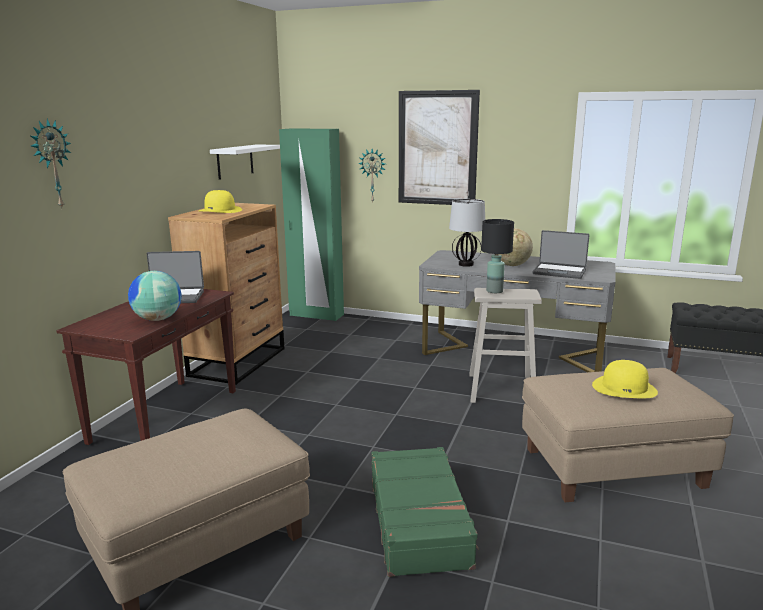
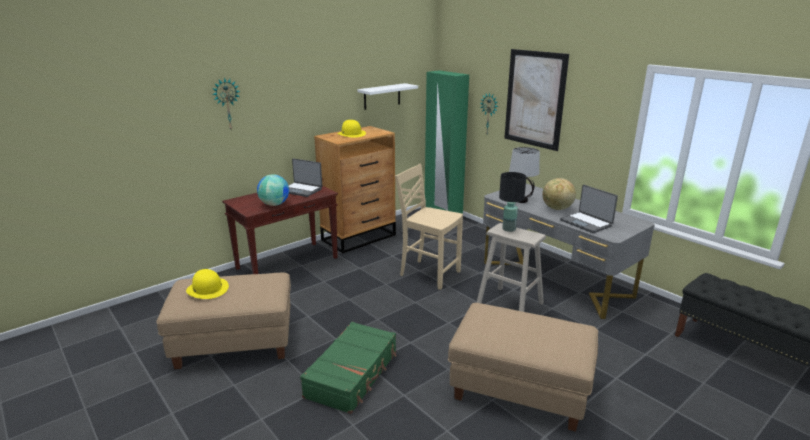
camera: 30 degrees right, 5 degrees up
(375, 380) = (428, 273): none -> beige chair
(624, 388) = (522, 331): yellow hat -> yellow hat (207, 289)

